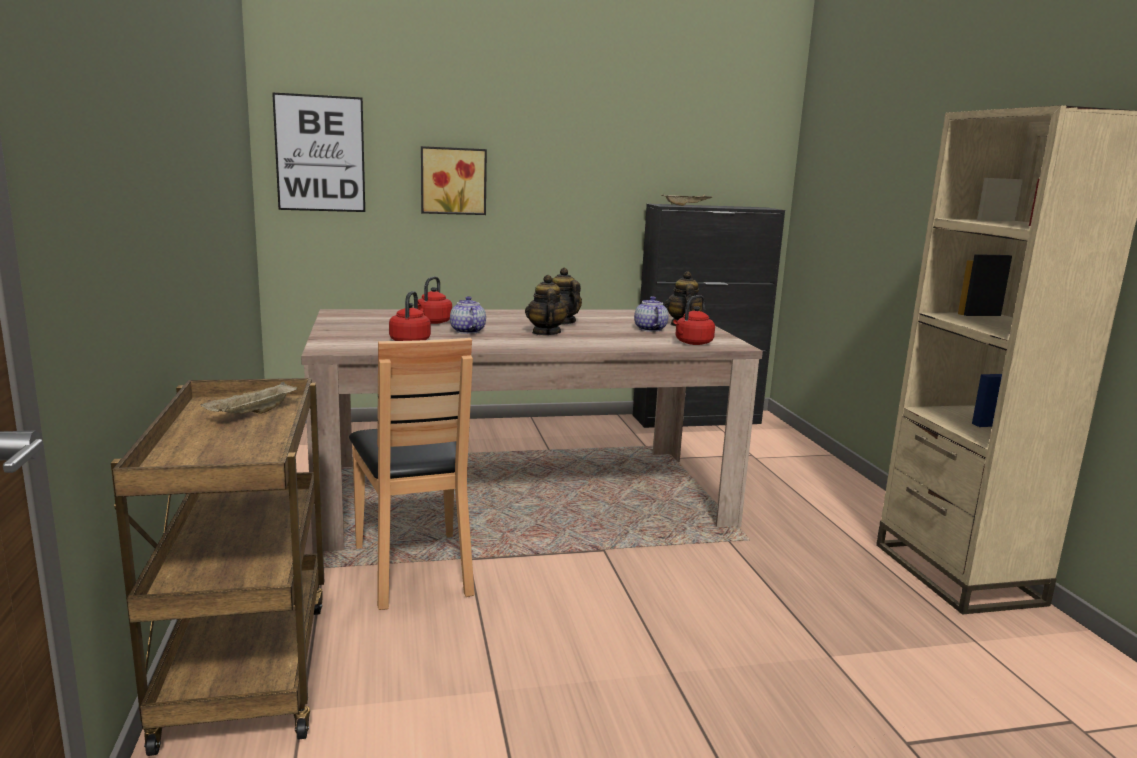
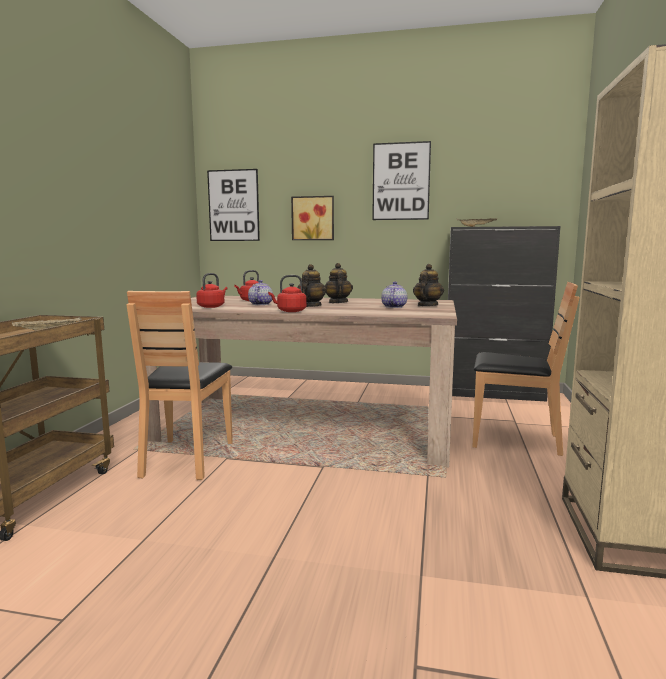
camera: 25 degrees right, 5 degrees down
(582, 135) = (401, 181): none -> picture
(692, 343) = (407, 313): red kettle -> red kettle (290, 311)
(773, 481) = (514, 440): none -> brown chair

